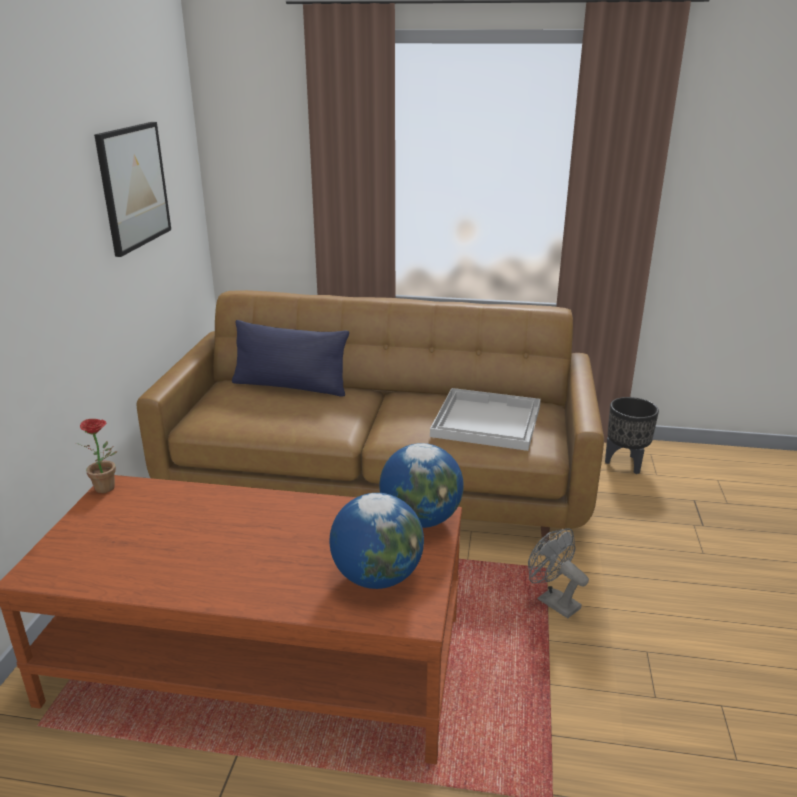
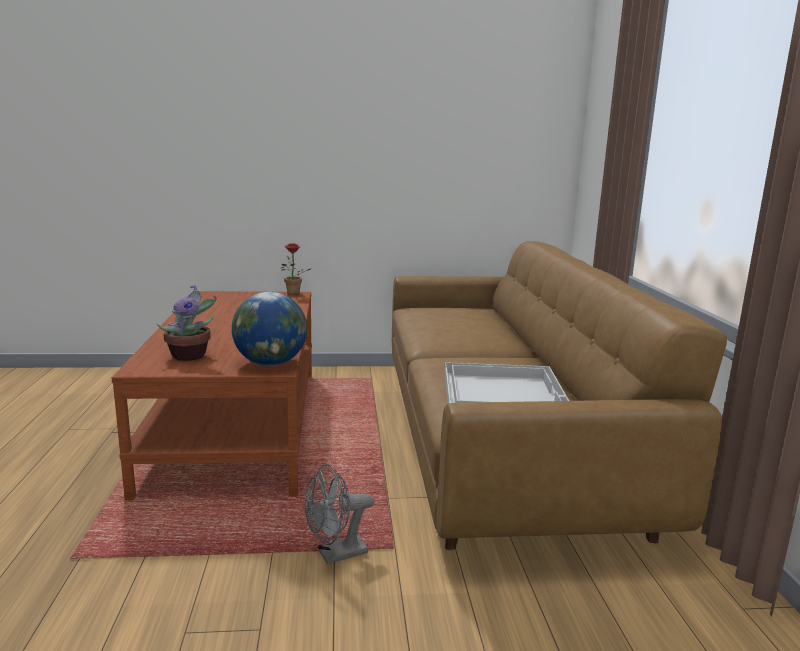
camera: 75 degrees right, 10 degrees down
(133, 186) = (458, 129): picture -> none
(290, 386) = (498, 323): blue pillow -> none
(377, 577) = (191, 356): globe -> potted plant
(552, 601) = (335, 555): grey fan -> grey fan turned 150 degrees counterclockwise
(625, 463) = (717, 627): black planter -> none

